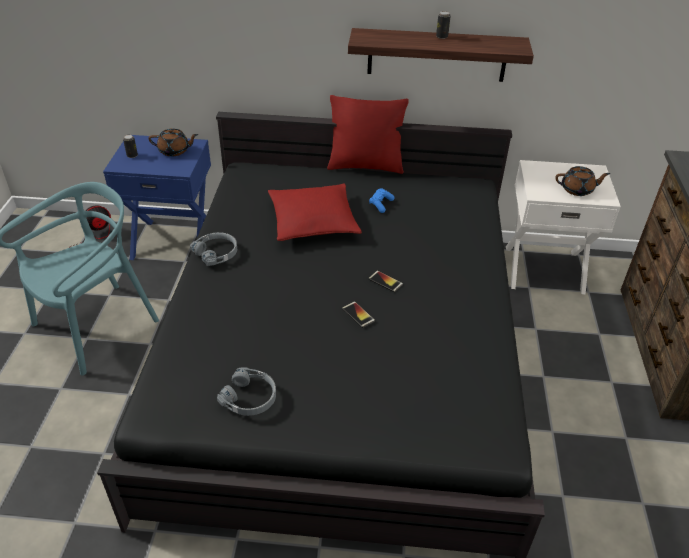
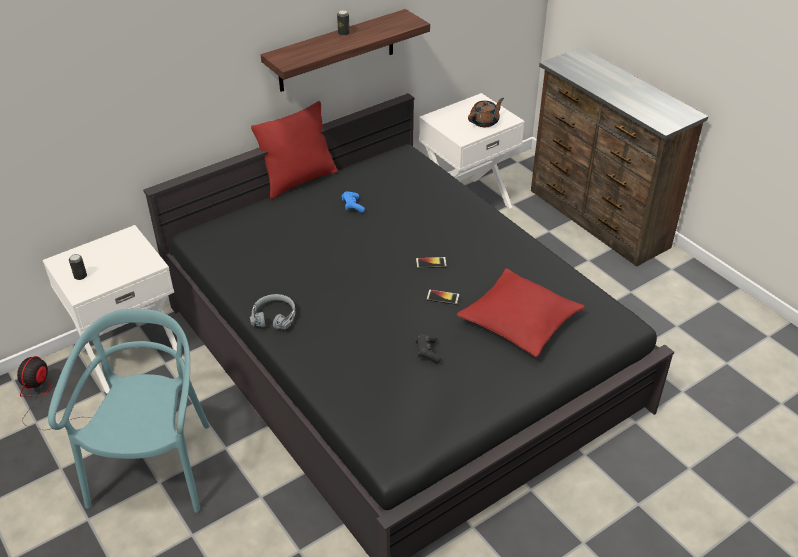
camera: 40 degrees left, 0 degrees up
(173, 241) = (129, 352): blue nightstand -> white nightstand
(174, 151) = (118, 251): brown teapot -> none
(250, 398) = (446, 398): grey headphones -> none
(285, 350) = (427, 352): none -> black game controller
(313, 221) = (318, 248): red pillow -> red pillow (519, 321)

